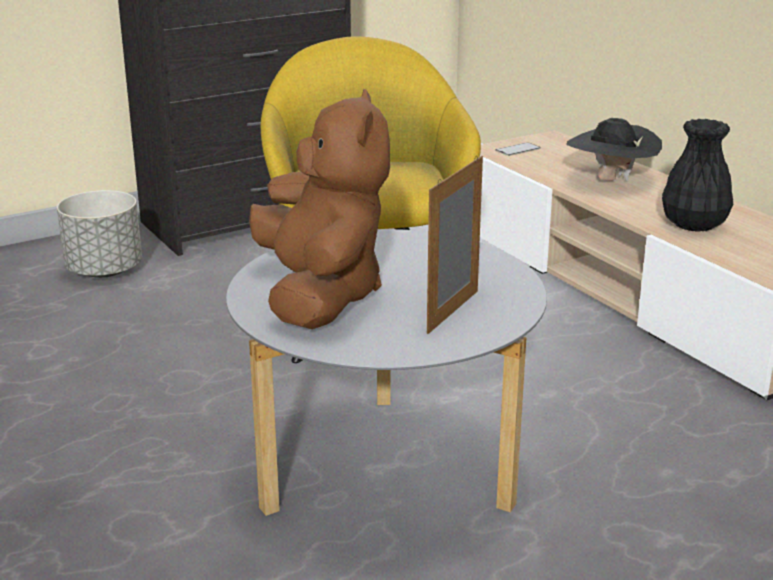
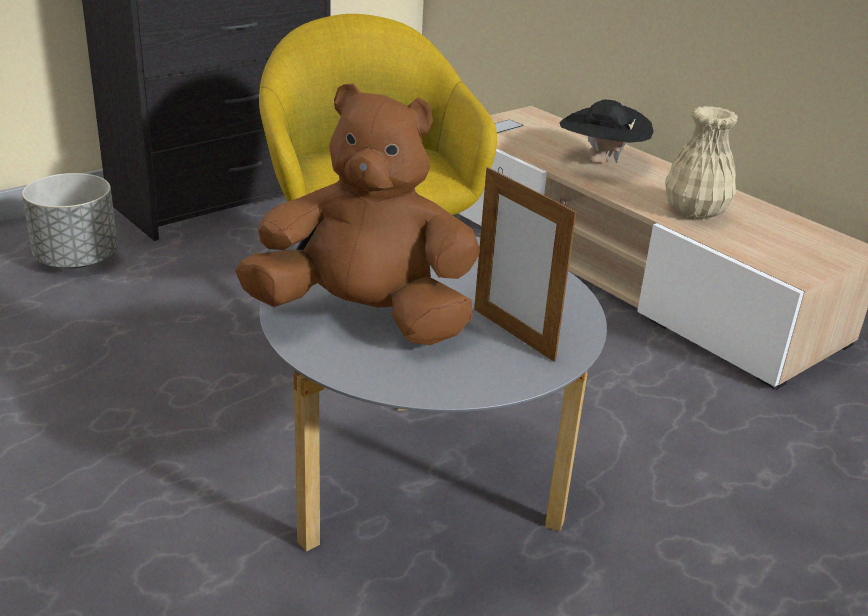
camera: 10 degrees left, 5 degrees up
(320, 295) = (365, 317): brown plush toy -> brown plush toy turned 60 degrees counterclockwise
(453, 311) = (513, 334): picture frame -> picture frame turned 60 degrees counterclockwise
(695, 224) = (695, 211): black vase -> beige vase

